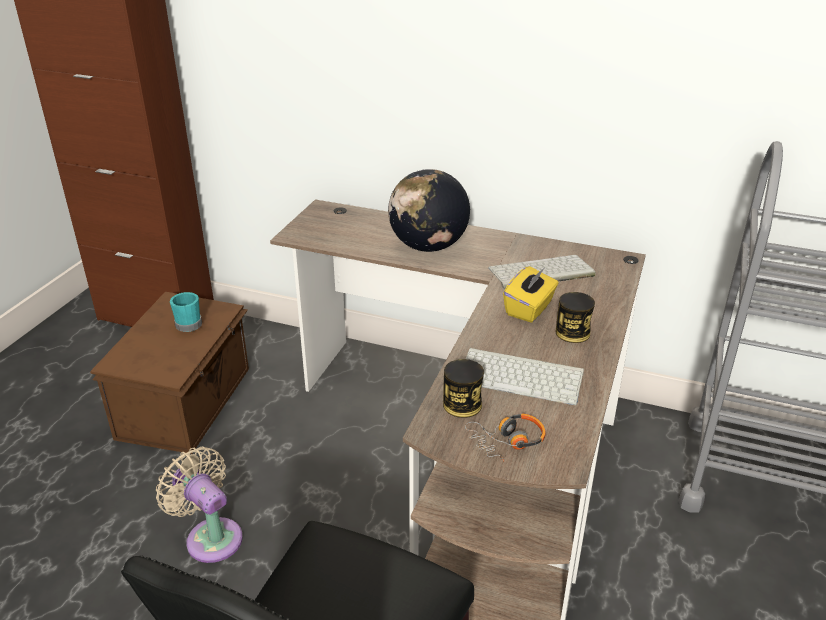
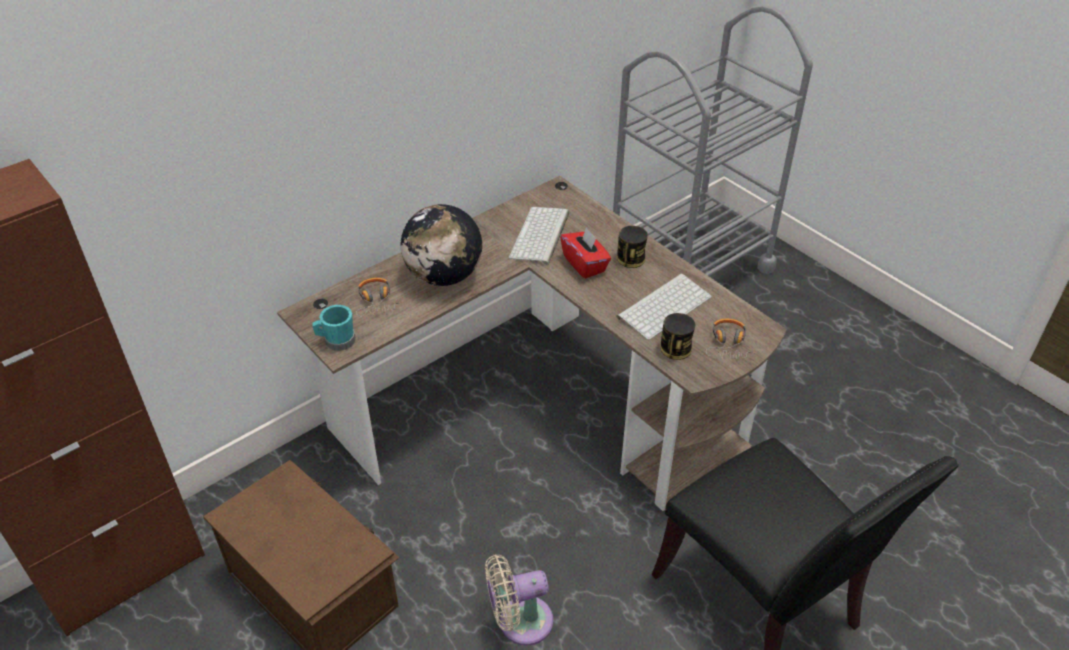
camera: 60 degrees left, 10 degrees up
(187, 323) = (286, 514): turquoise mug -> turquoise mug (336, 341)
(365, 230) = (376, 301): none -> headphones
(529, 309) = (585, 264): yellow tissue box -> red tissue box

